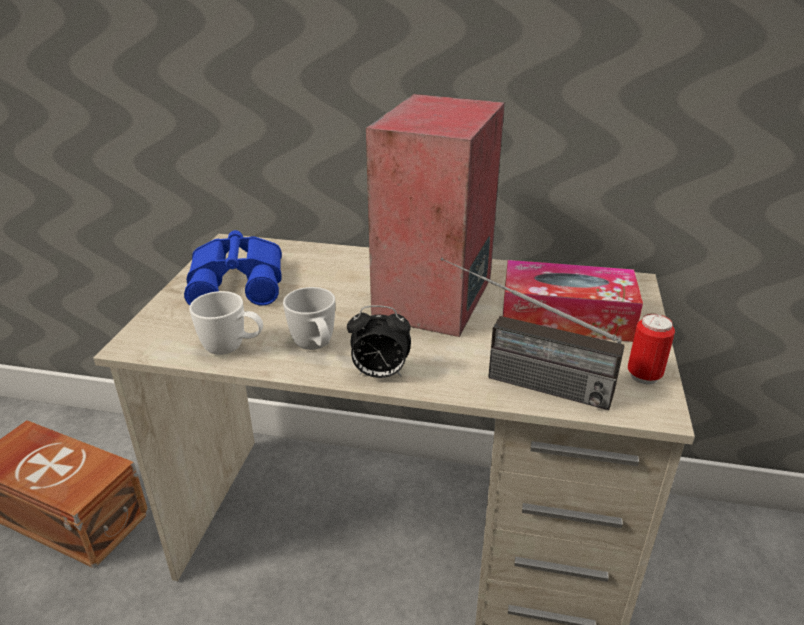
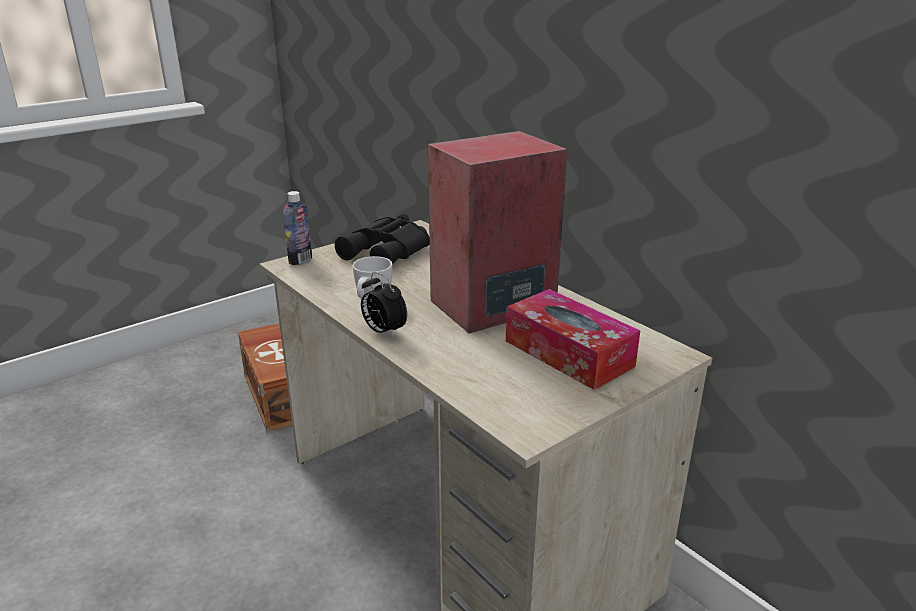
camera: 40 degrees right, 5 degrees down
(147, 332) = (300, 260): none -> bottle
(233, 348) = (328, 285): white mug -> none
(239, 281) = (388, 251): blue binoculars -> black binoculars
(517, 378) = (463, 371): radio -> none
(644, 376) = (558, 411): can -> none

